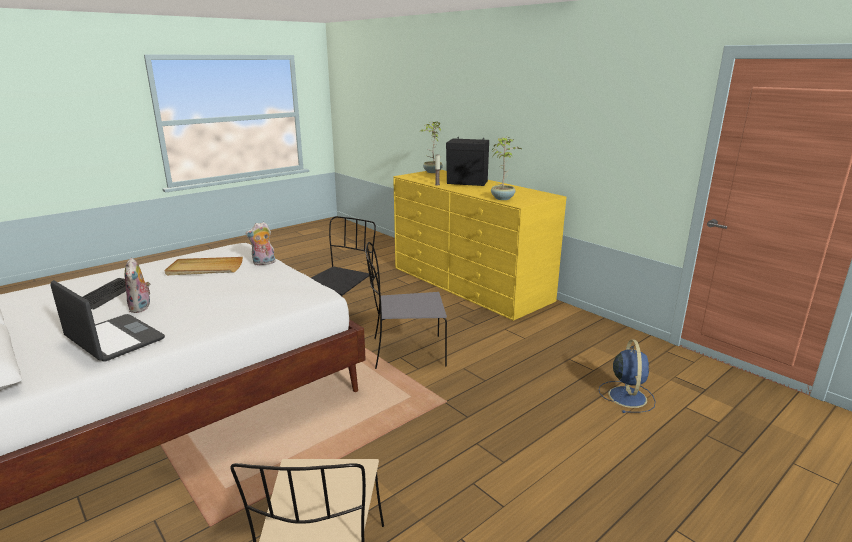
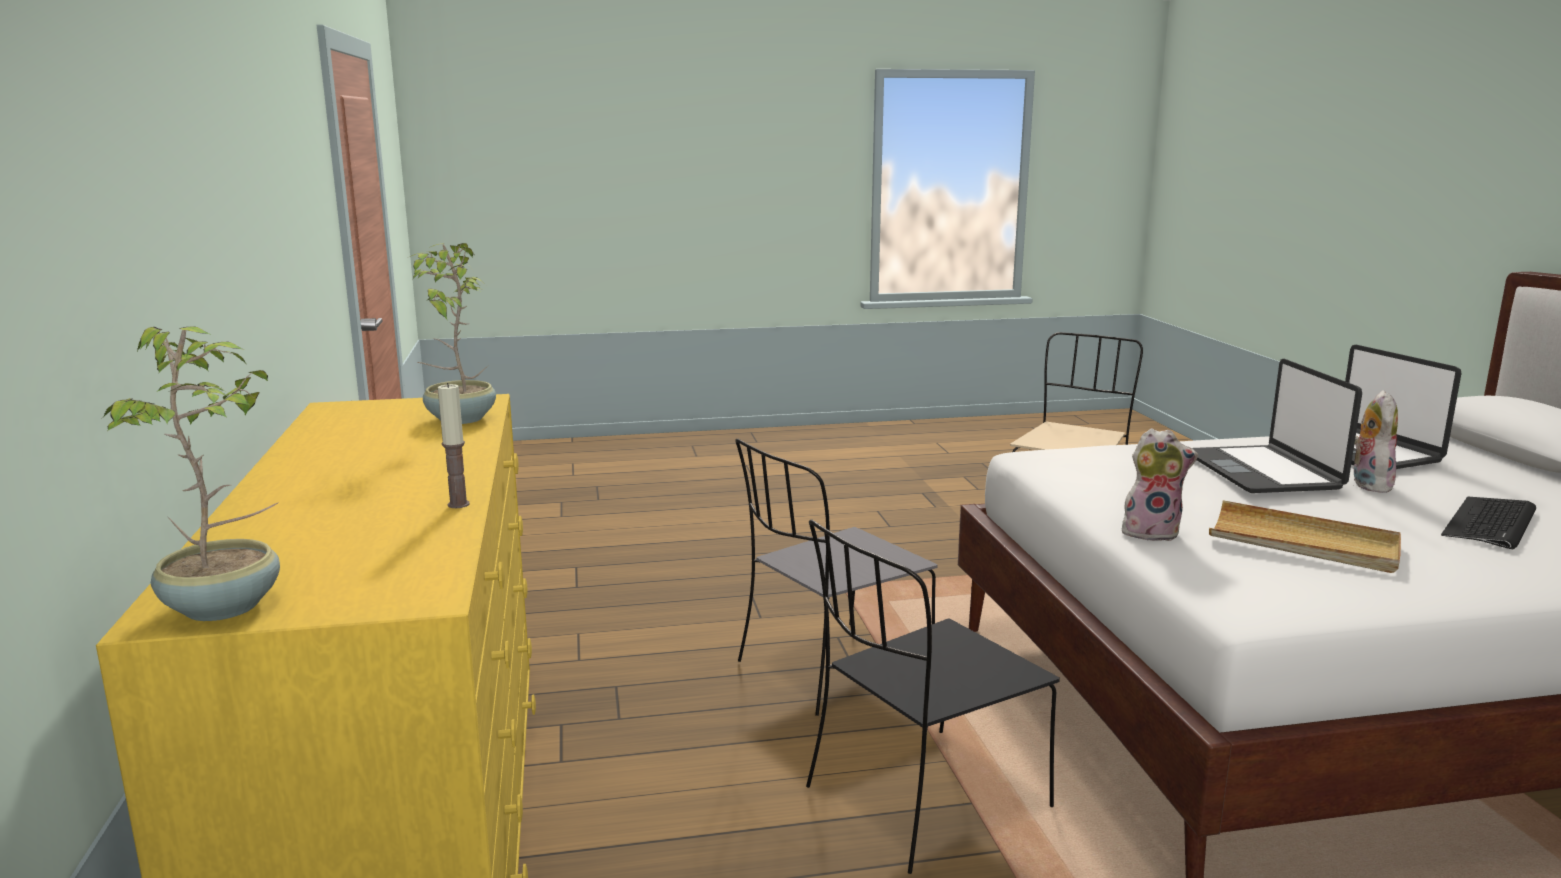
camera: 150 degrees left, 5 degrees down
(196, 302) = (1263, 472): none -> laptop
(406, 352) = (831, 669): grey chair -> grey chair turned 120 degrees clockwise
(467, 183) = (345, 493): black speaker -> none
(627, 396) = (600, 537): blue fan -> none

